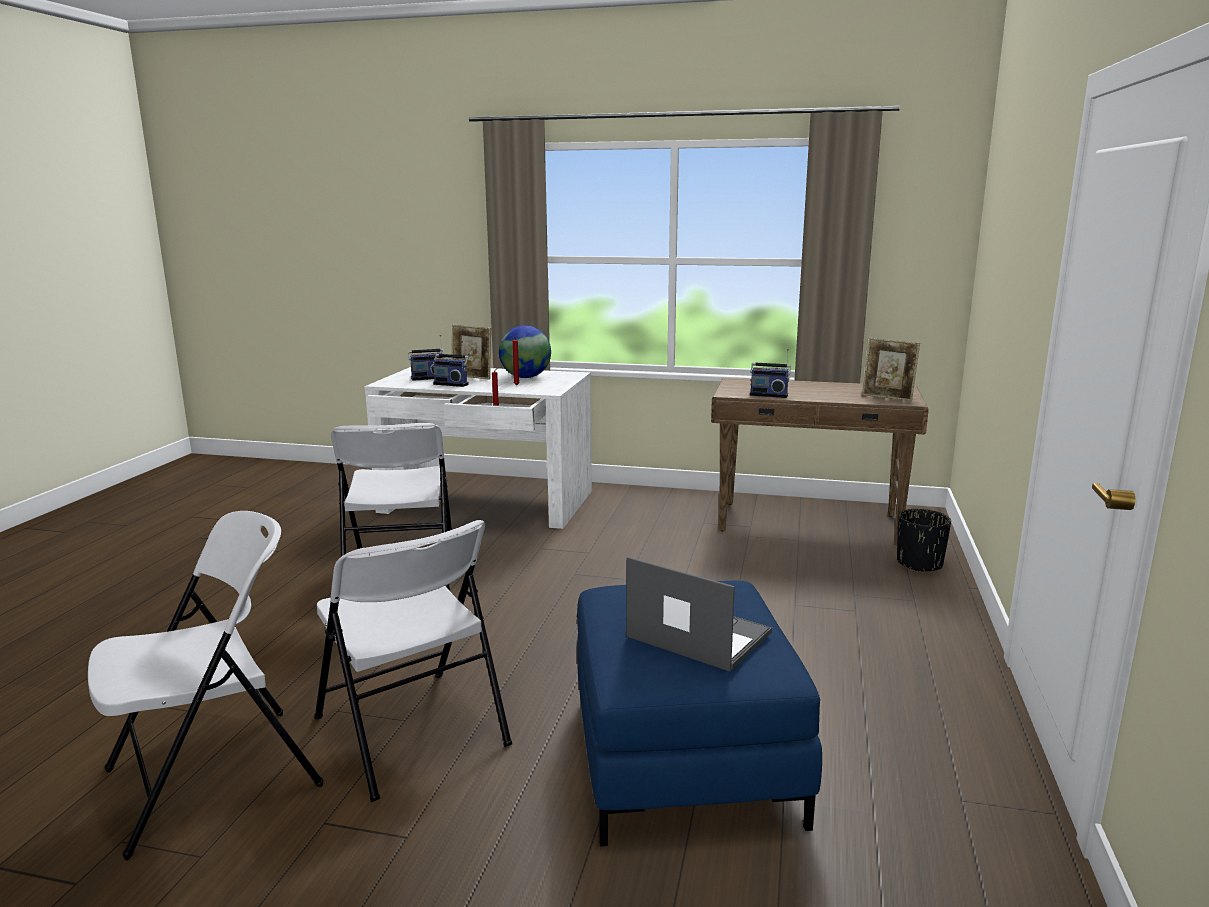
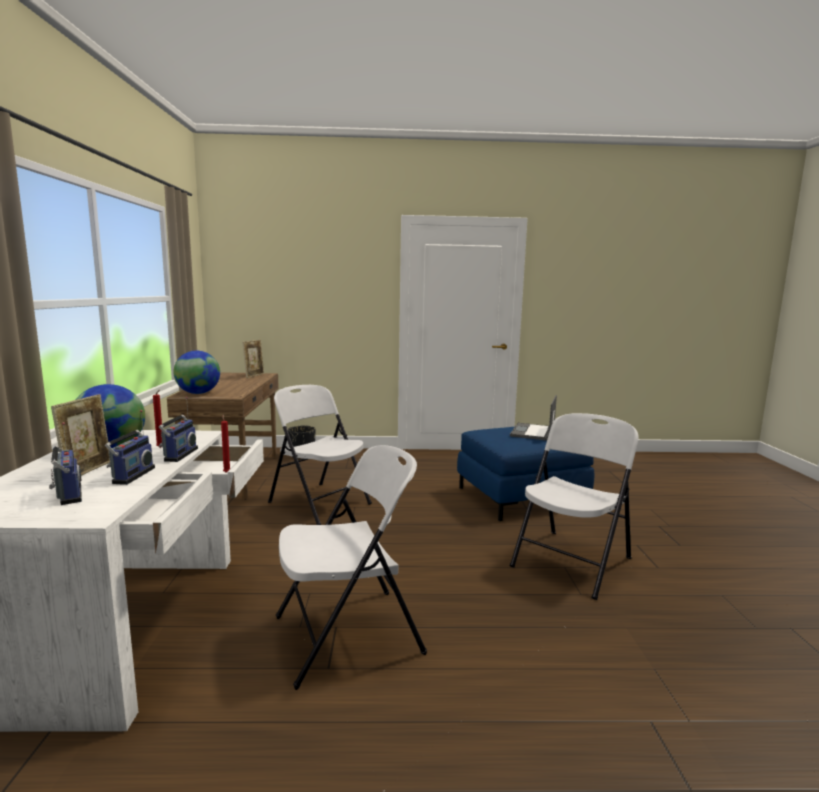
camera: 105 degrees left, 5 degrees down
(213, 777) = (683, 617): white chair -> white chair (320, 503)
(743, 384) = (198, 393): none -> globe
(769, 395) = (240, 389): radio -> radio (179, 454)

